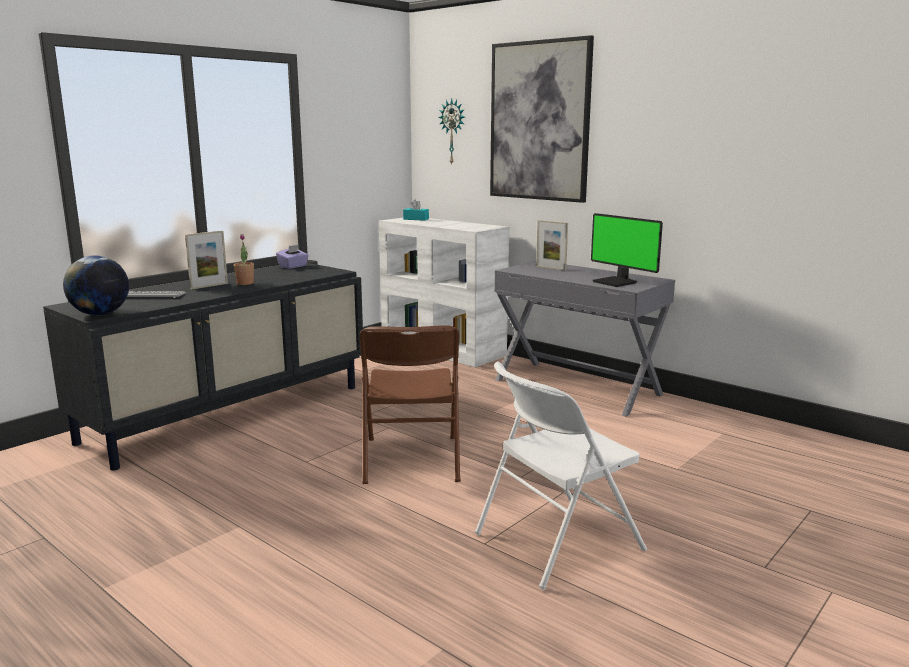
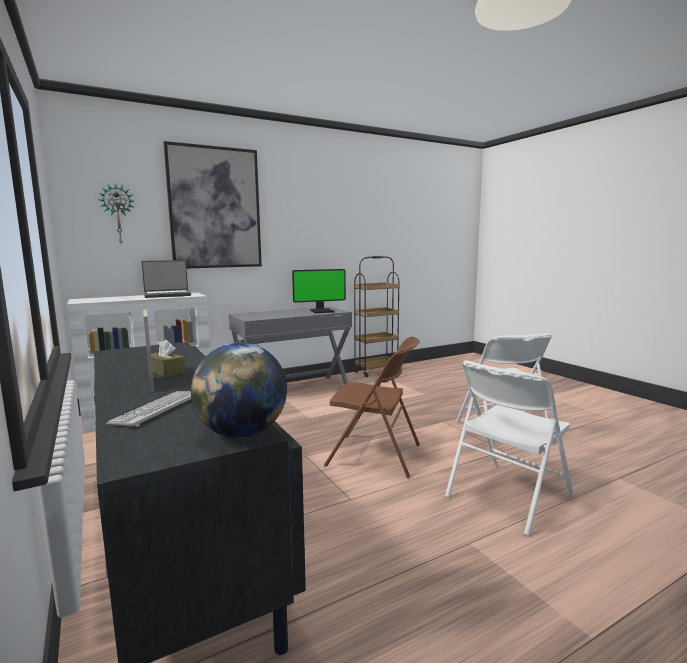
camera: 70 degrees left, 5 degrees down
(245, 283) = (166, 371): potted plant -> brown tissue box
(293, 266) = (110, 355): purple tissue box -> none
(343, 548) = (508, 496): none -> white chair
(416, 219) = (94, 299): turquoise tissue box -> none
(467, 225) = (167, 295): none -> laptop
(550, 268) = (261, 314): picture frame -> none
(744, 420) = (376, 372): none -> brown cart

